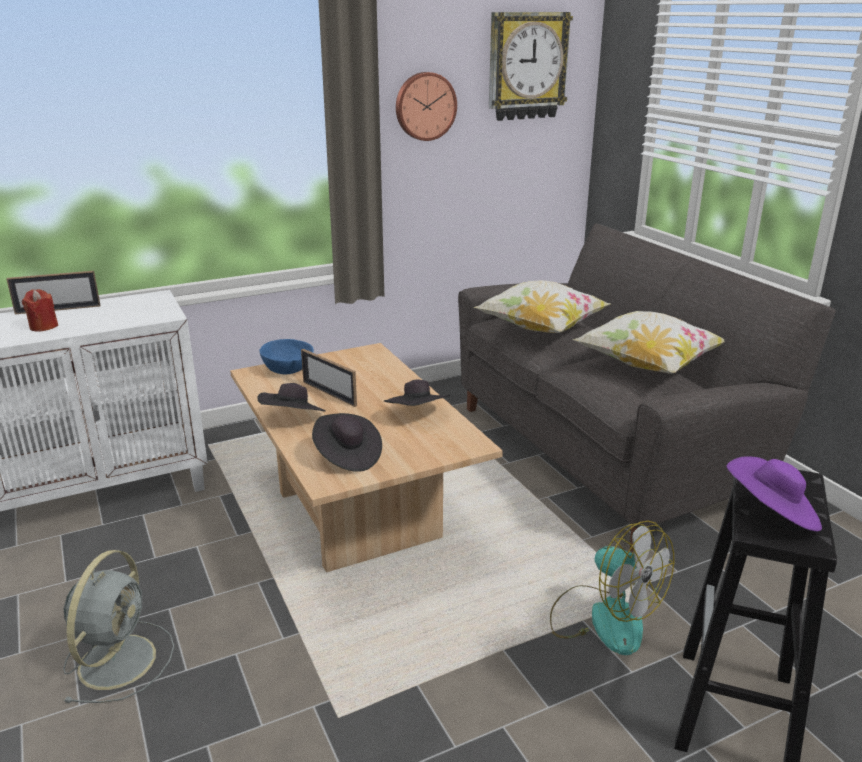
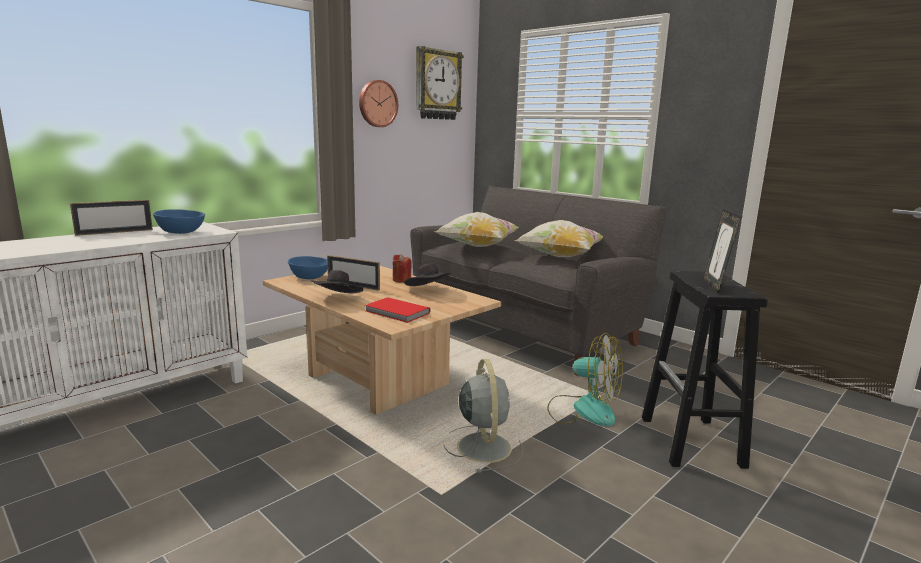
camera: 20 degrees left, 10 degrees down
(43, 326) = (112, 239): red candle -> red candle (401, 280)
(119, 659) = (232, 494): grey fan -> grey fan (483, 446)
(125, 314) = (180, 232): none -> blue bowl
(347, 456) = (397, 312): black hat -> red book
(771, 514) = (715, 286): purple hat -> picture frame

